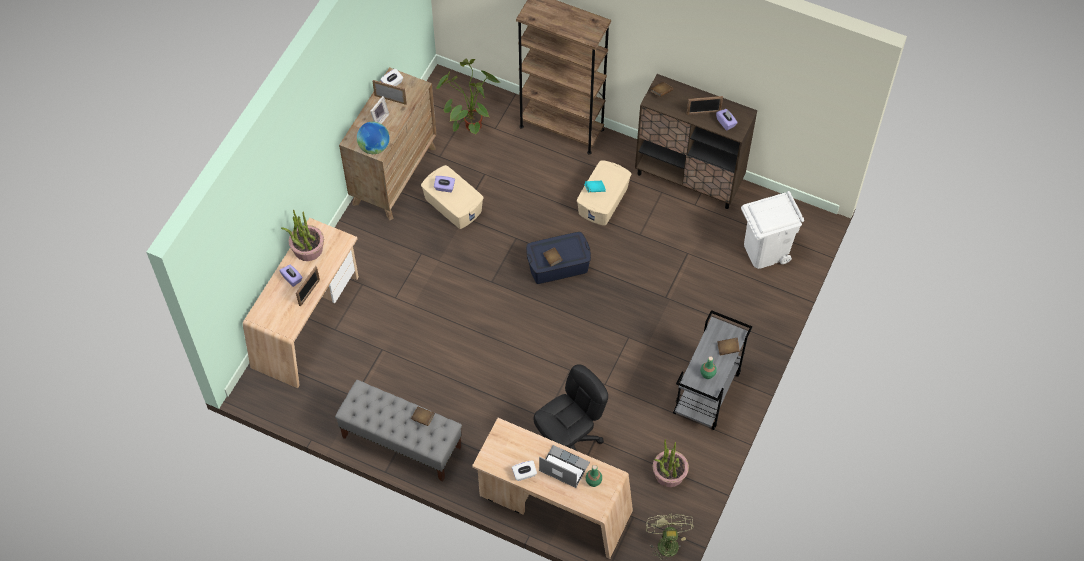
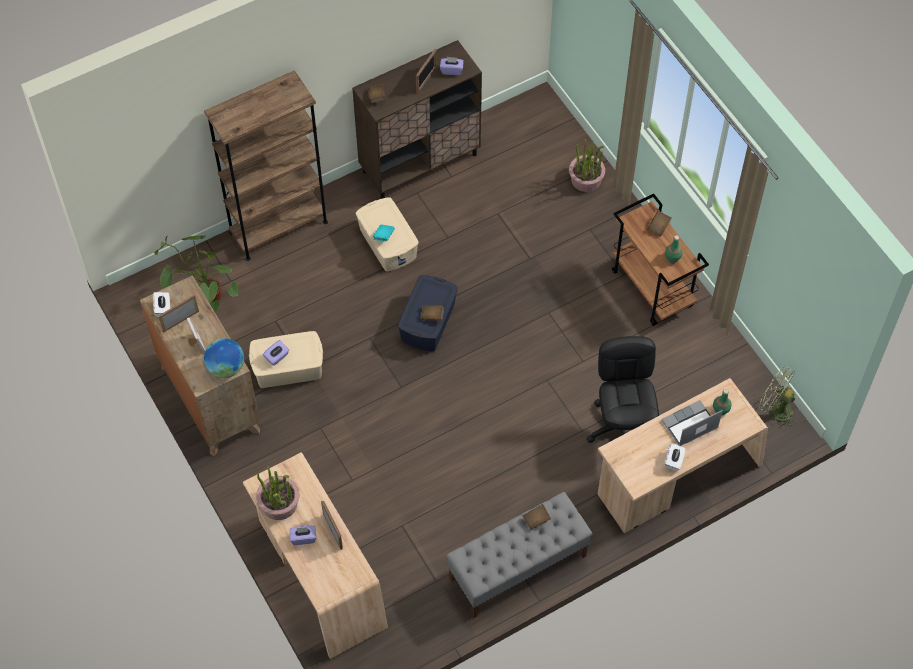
camera: 55 degrees left, 0 degrees up
(669, 473) = (710, 366): potted plant -> potted plant (586, 180)
(707, 394) = (653, 288): grey cart -> brown cart
(765, 251) = (543, 155): white trash can -> none

